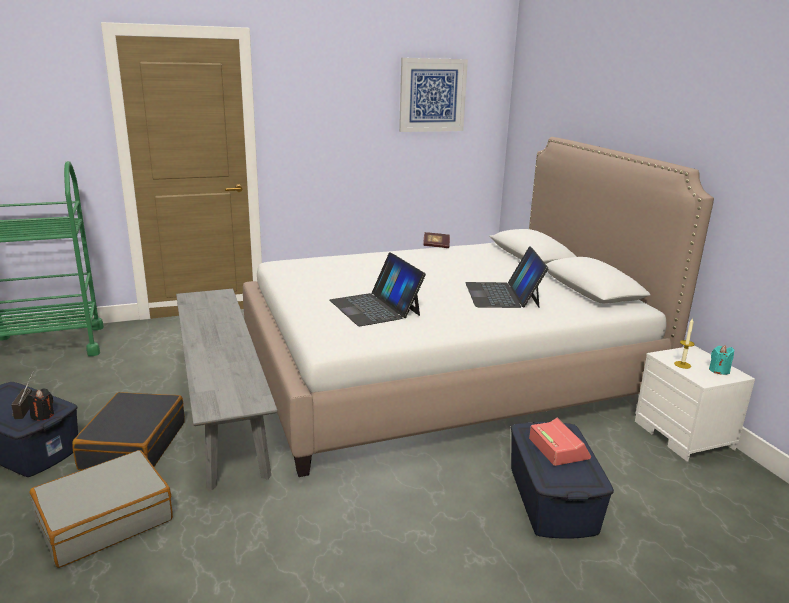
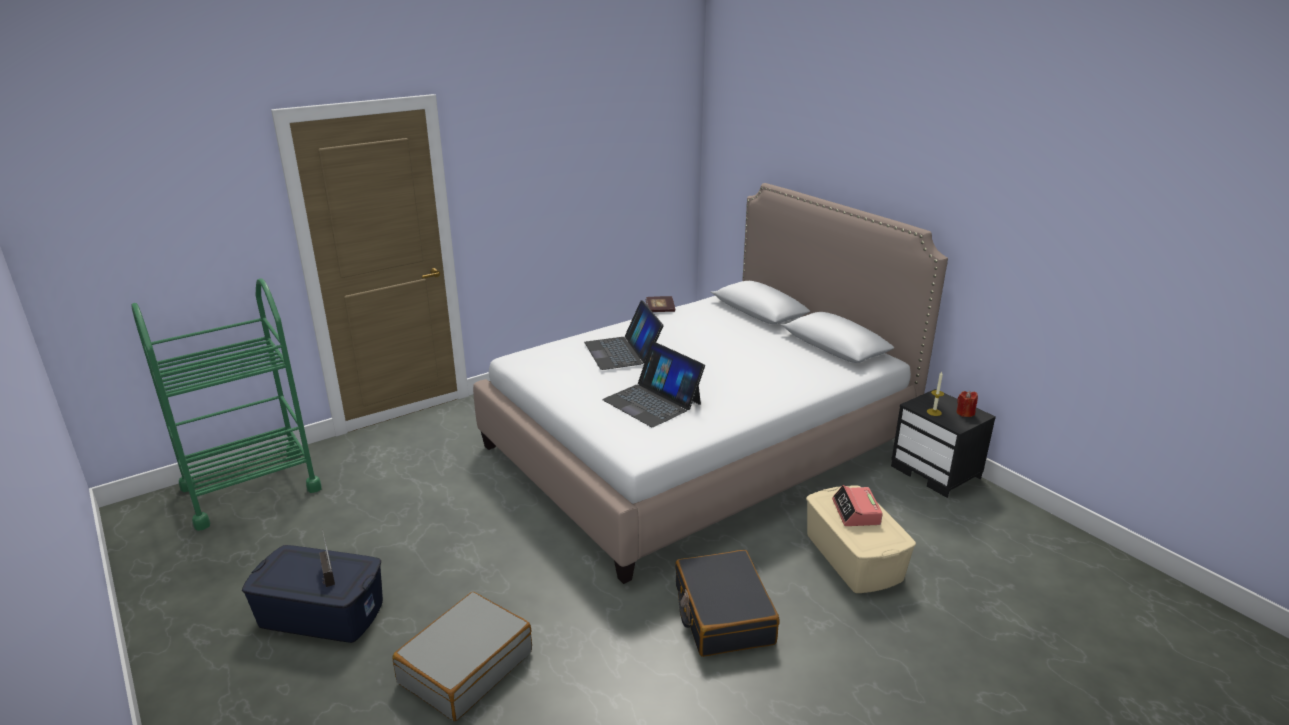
camera: 15 degrees left, 5 degrees up
(43, 415) = (353, 576): black candle -> none
(133, 445) = (438, 585): black suitcase -> black suitcase (723, 614)
(223, 406) = (501, 524): grey bench -> none
(432, 95) = (626, 141): picture -> none
(502, 295) = (760, 365): laptop -> laptop (622, 351)
(551, 499) = (853, 557): blue storage box -> beige storage box
(558, 448) = (856, 512): alarm clock -> alarm clock turned 150 degrees counterclockwise
(685, 435) = (937, 472): white nightstand -> black nightstand
(719, 370) = (965, 413): turquoise candle -> red candle

